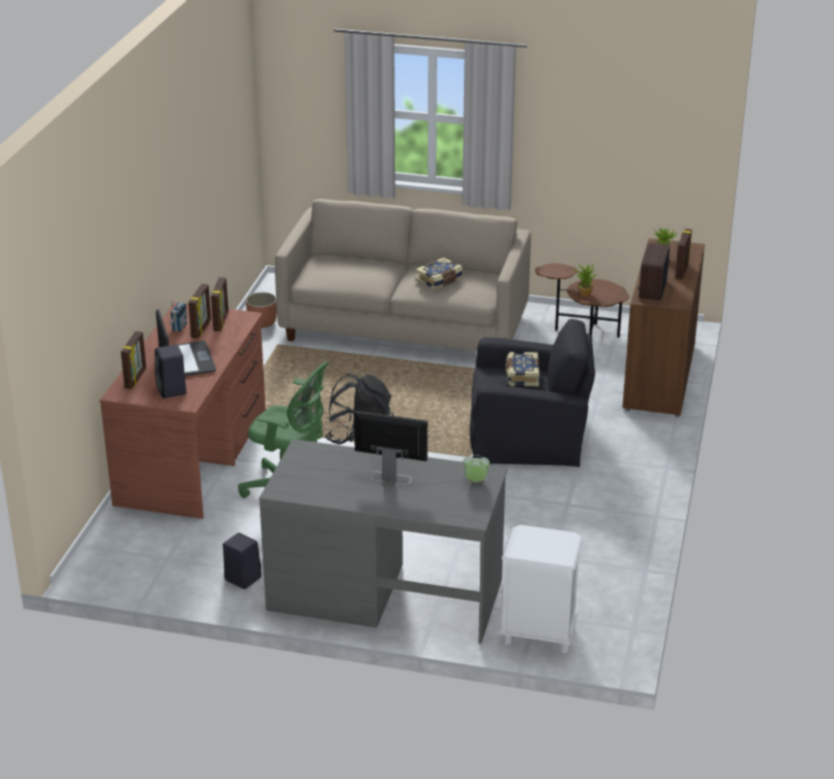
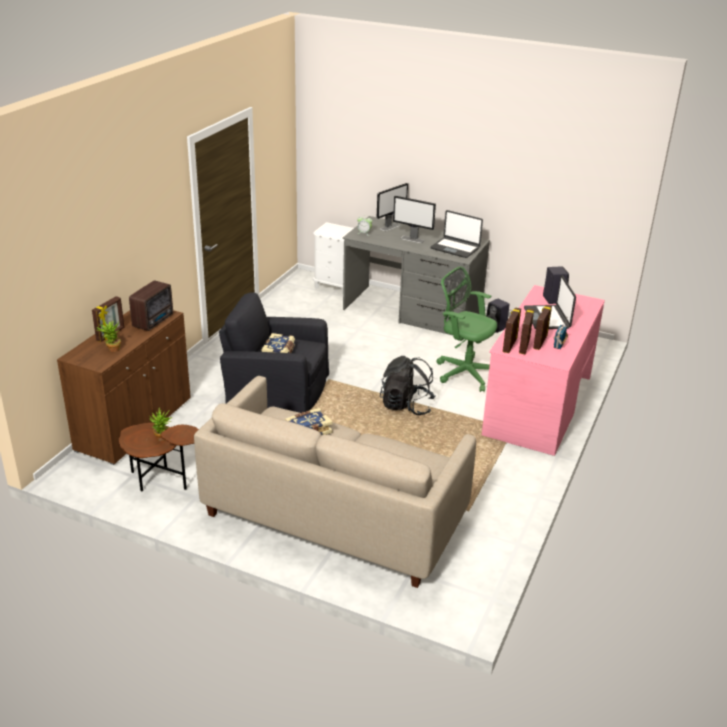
camera: 170 degrees left, 0 degrees up
(136, 378) = (582, 310): picture frame -> picture frame (509, 345)
(193, 457) = (537, 405): brown desk -> pink desk
(262, 323) = (484, 545): planter -> none
(316, 468) = (455, 248): none -> laptop
(437, 504) = (390, 227): none -> monitor

